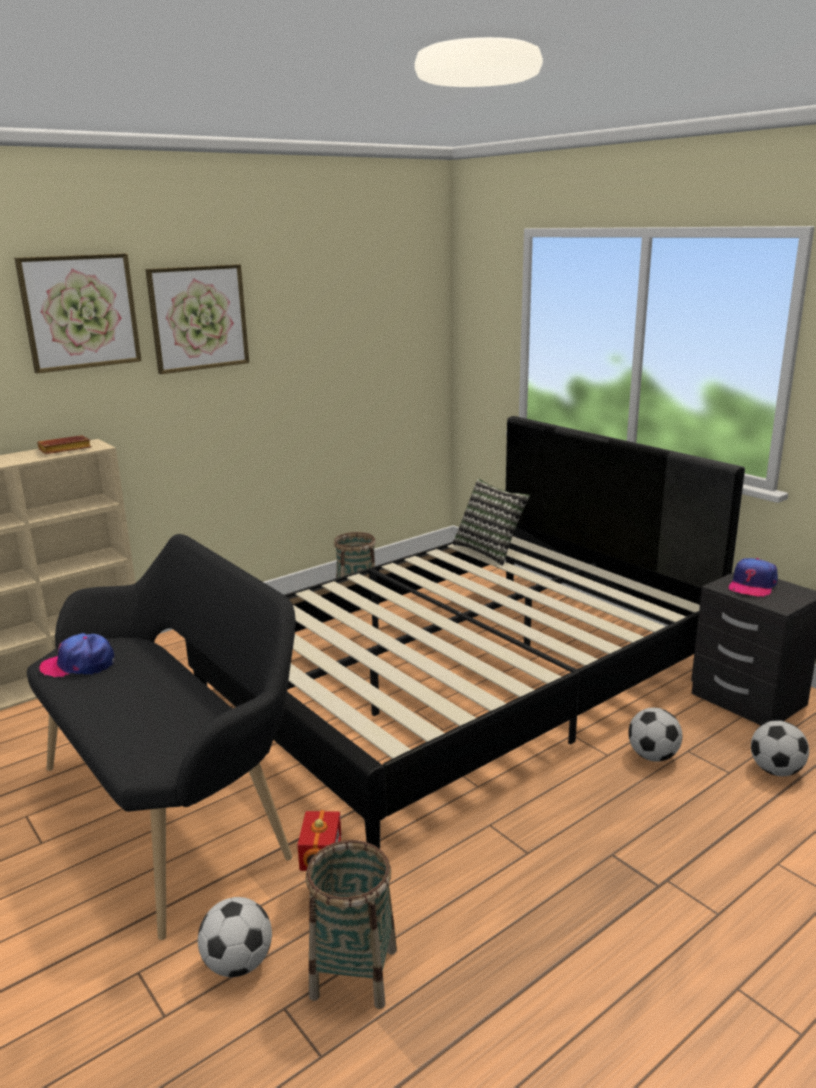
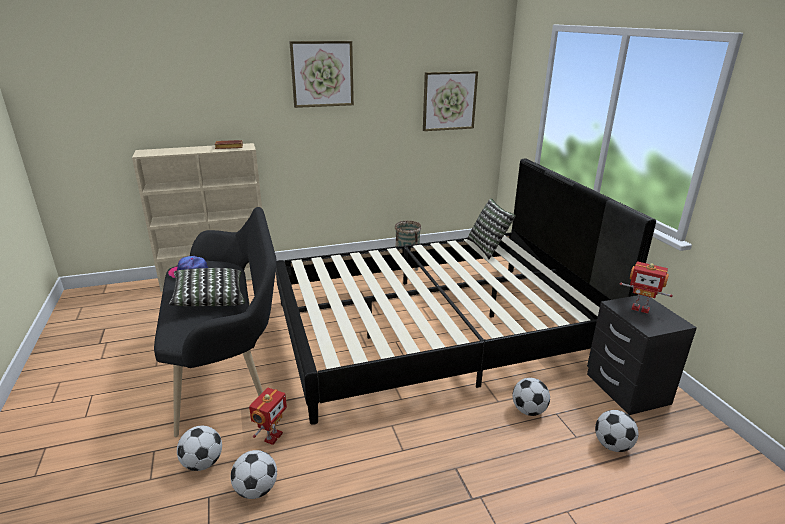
camera: 20 degrees right, 5 degrees up
(80, 312) = (247, 65): picture -> picture (449, 101)
(152, 696) = (210, 299): none -> pillow
(353, 973) = (256, 490): basket -> football
(752, 585) = (640, 308): cap -> toy robot

